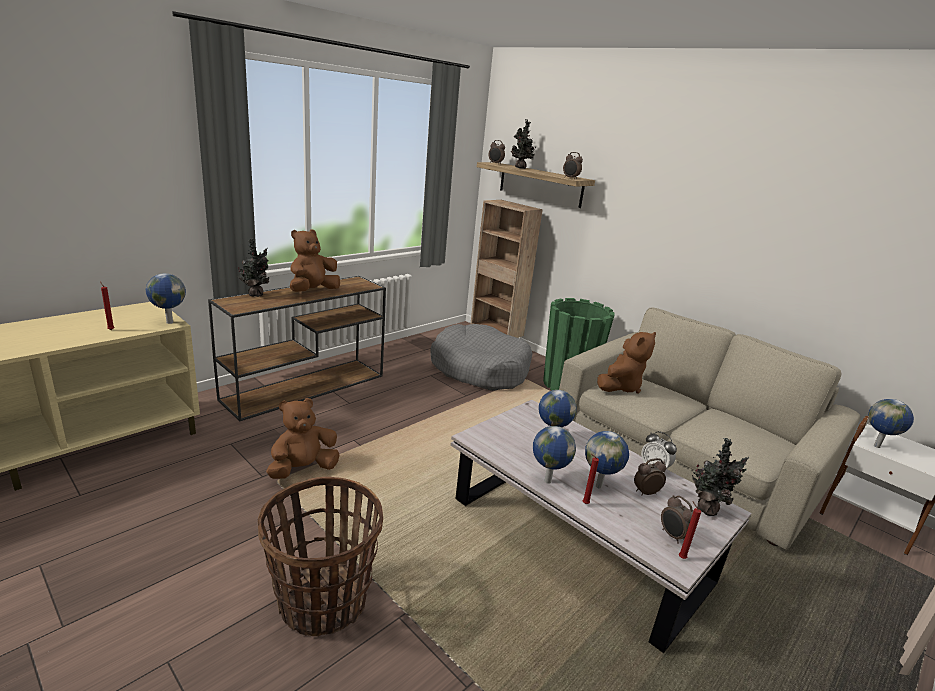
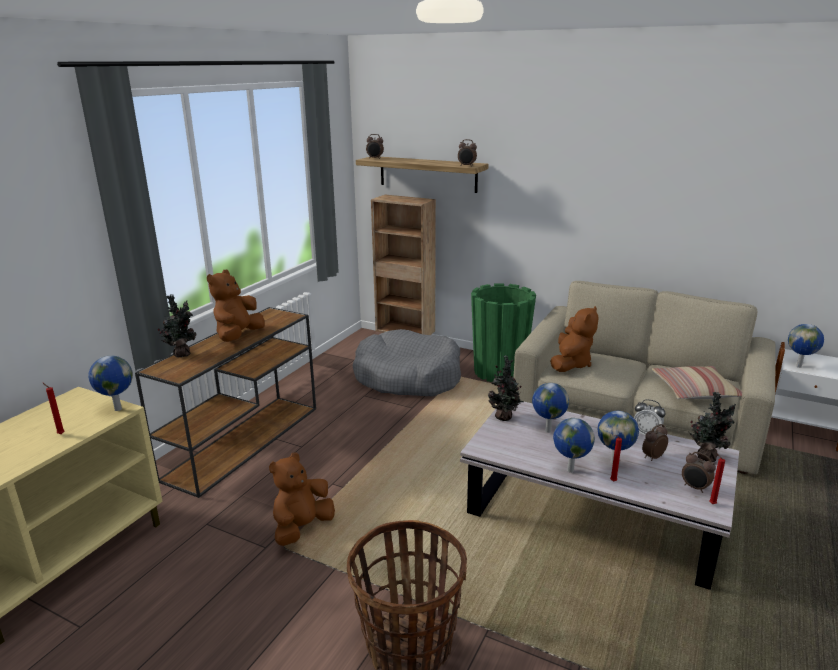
camera: 15 degrees left, 0 degrees up
(521, 168) = (406, 160): potted plant -> potted plant (504, 418)
(739, 442) = (695, 391): none -> pillow

